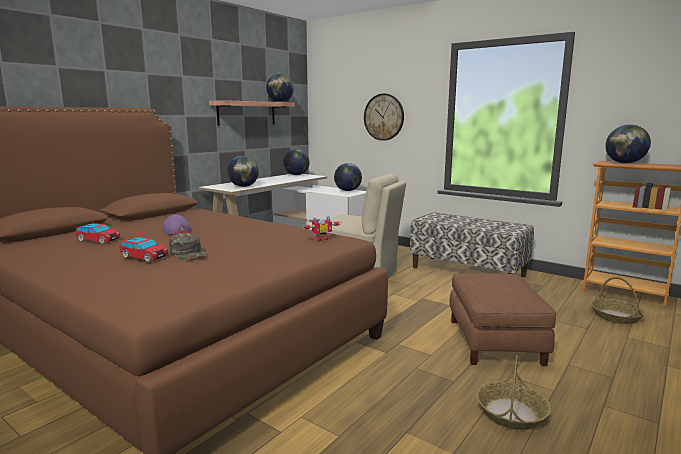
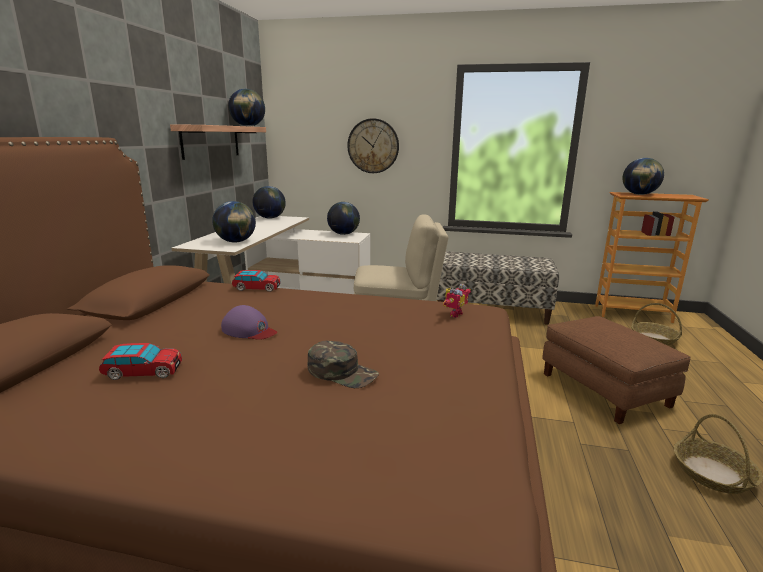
camera: 25 degrees left, 5 degrees up
(144, 257) = (288, 395): toy car -> toy car (257, 288)

